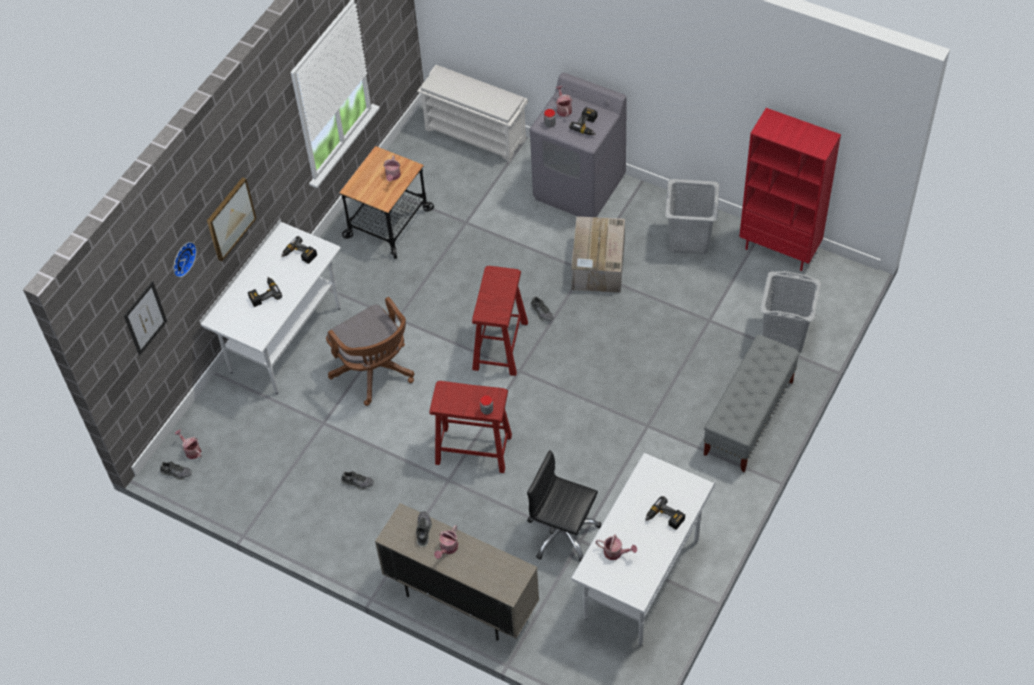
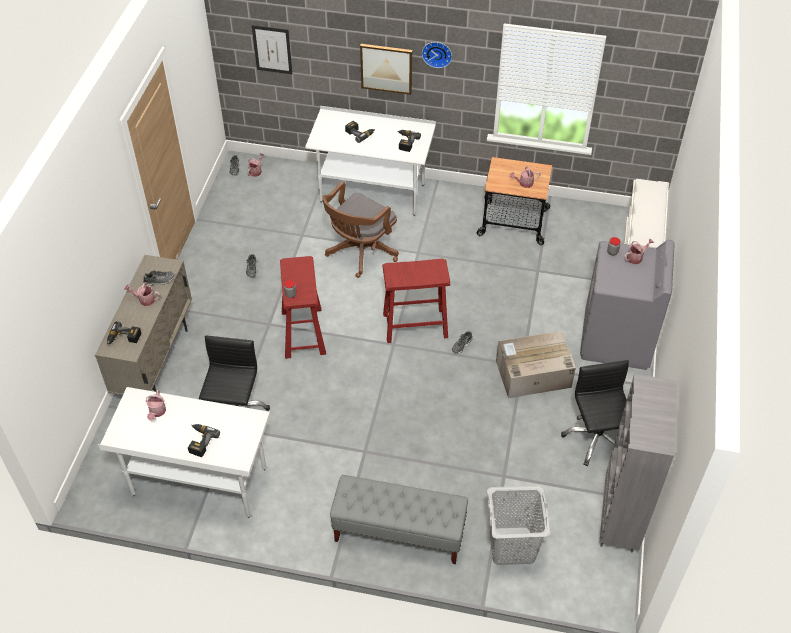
camera: 70 degrees right, 5 degrees down
(182, 258) = (325, 45): wall clock -> wall clock (437, 53)
(587, 126) = (625, 279): power drill -> power drill (124, 339)
(689, 239) = (596, 439): grey laundry basket -> black office chair
(780, 249) = (619, 521): red bookcase -> grey bookcase

